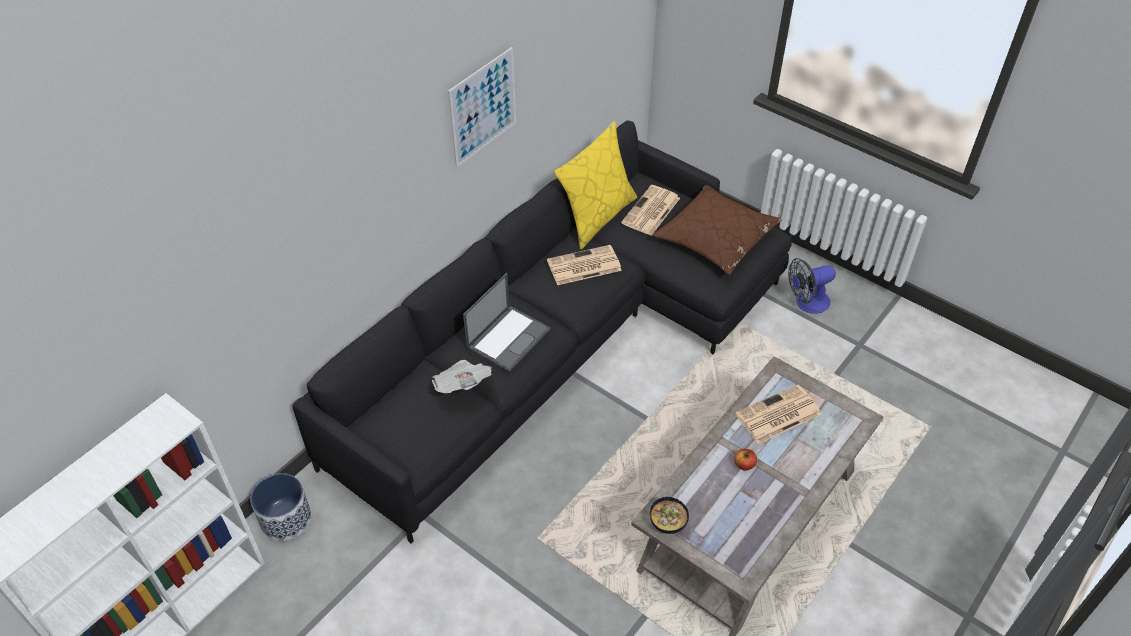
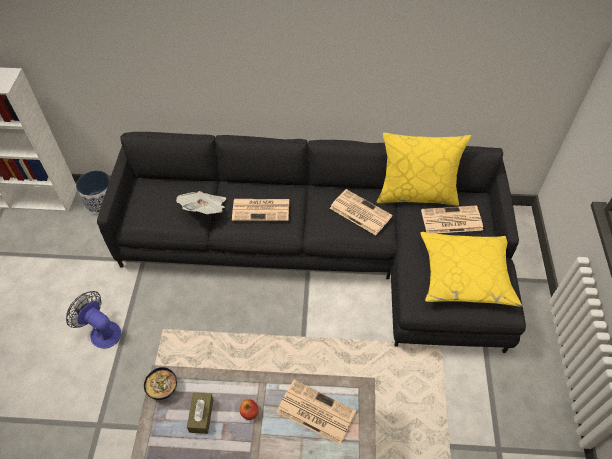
camera: 55 degrees right, 5 degrees up
(483, 107) = (342, 45): picture -> none
(508, 338) = (262, 209): laptop -> newspaper
(715, 238) = (465, 274): brown pillow -> yellow pillow
(720, 504) = (201, 415): none -> brown tissue box
(807, 303) = (505, 385): fan -> fan (101, 331)

